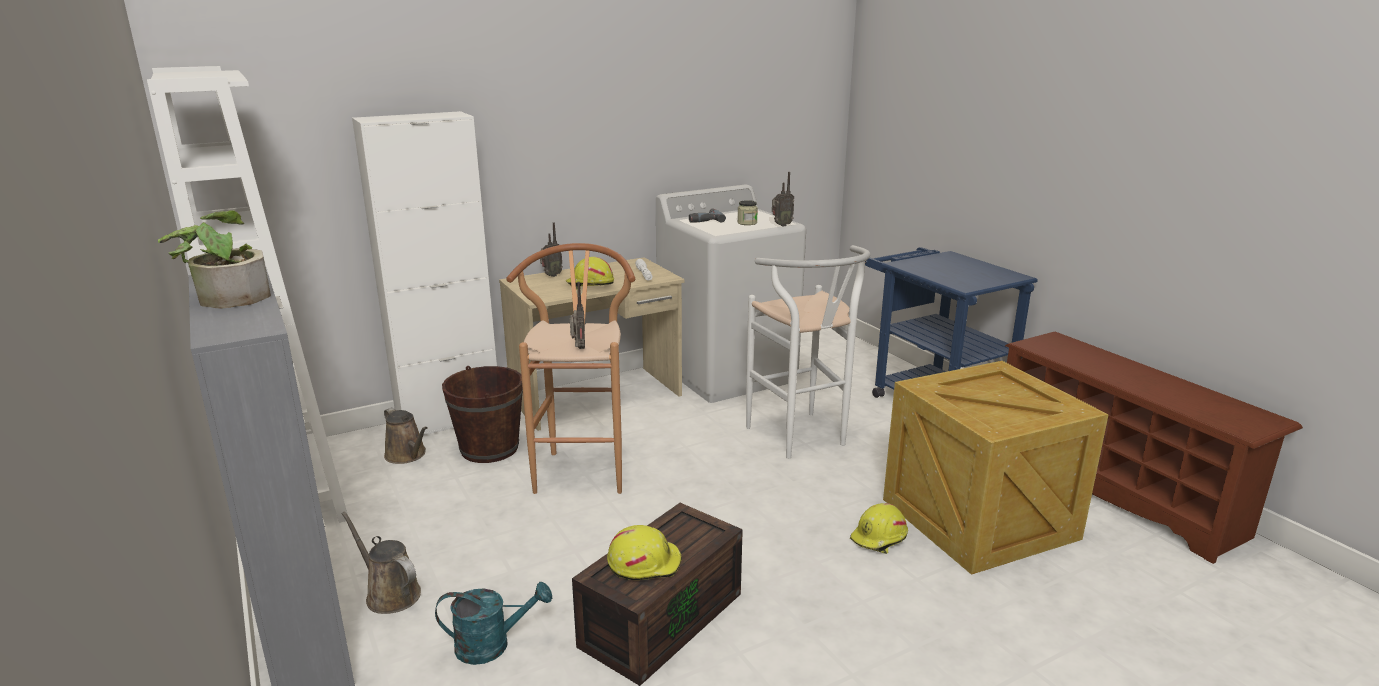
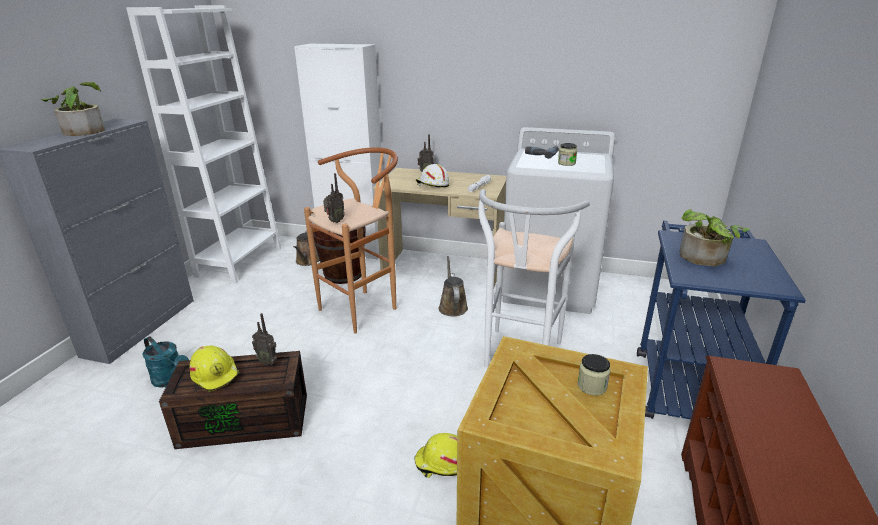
camera: 45 degrees right, 5 degrees up
(390, 594) = (188, 328): brown watering can -> brown watering can (452, 306)
(590, 284) = (432, 184): yellow hard hat -> white hard hat
(781, 225) = (588, 171): radio -> radio (268, 361)
(949, 273) = (703, 259): none -> potted plant
(996, 386) = (592, 386): none -> jar

